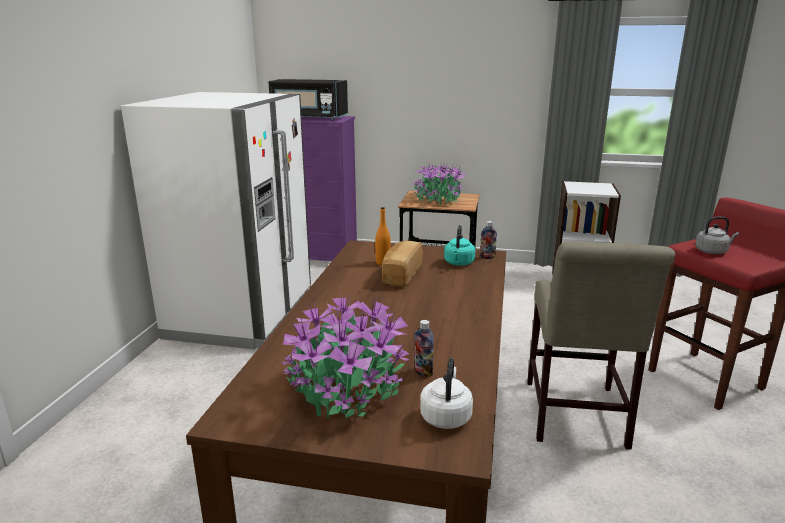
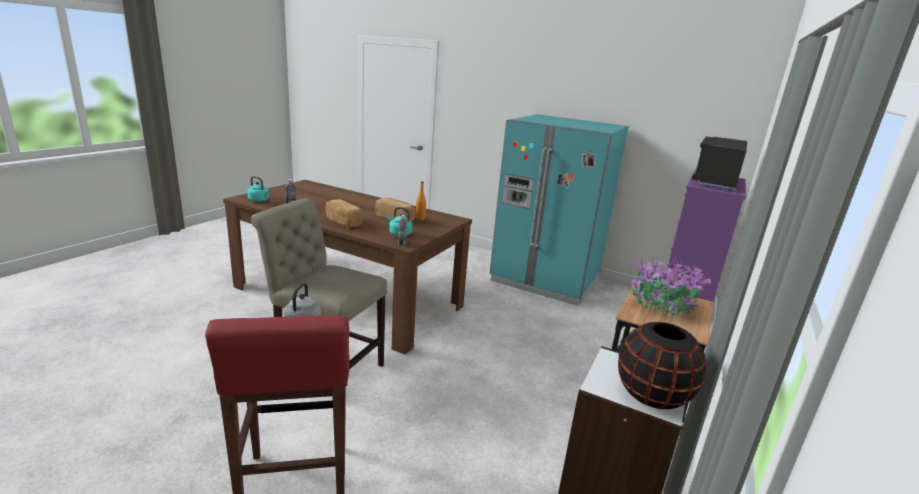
camera: 105 degrees right, 0 degrees up
(241, 316) = (545, 280): white fridge -> turquoise fridge
(344, 391) = (297, 193): potted plant -> none
(446, 416) = (259, 200): white kettle -> turquoise kettle
(463, 302) = (342, 222): none -> bread
(596, 186) = (652, 396): none -> black vase

